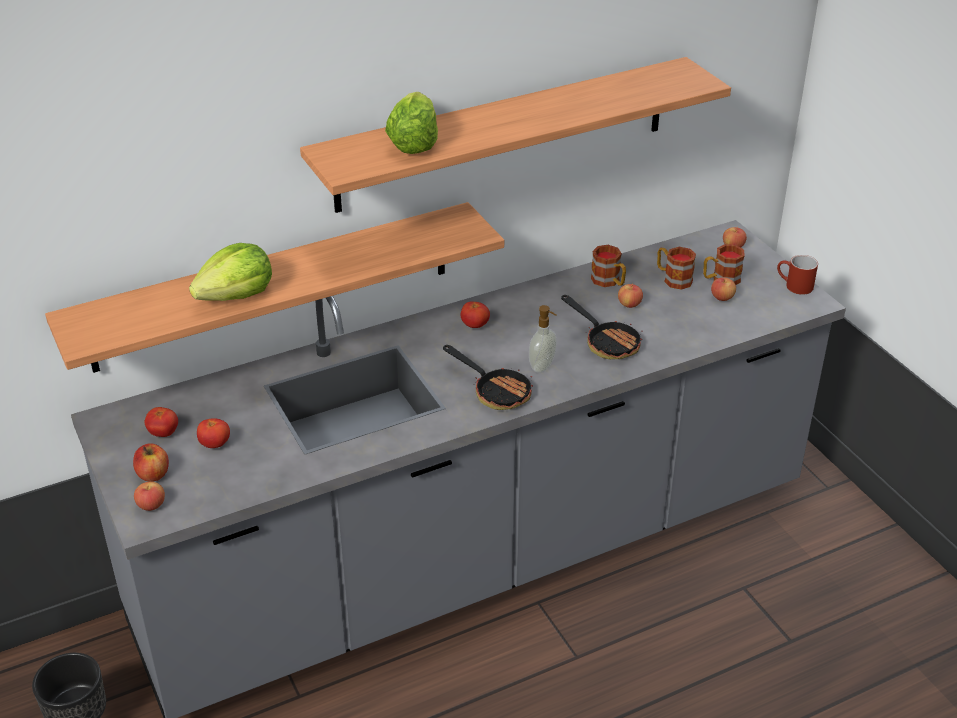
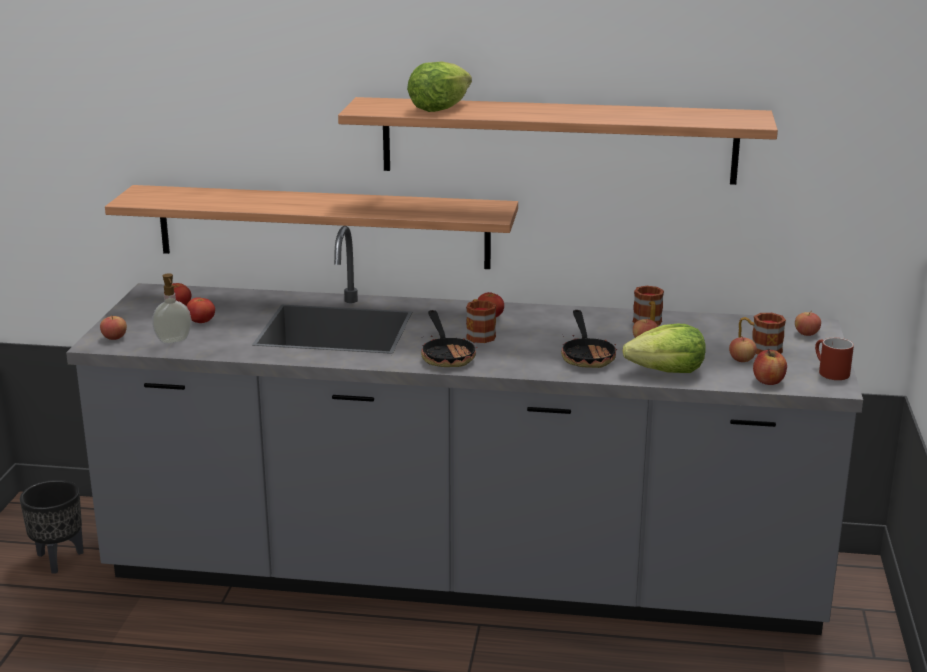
camera: 35 degrees right, 15 degrees down
(153, 474) = (139, 324): apple -> apple (768, 381)
(237, 295) = (262, 204): lettuce -> lettuce (667, 371)
(543, 366) = (508, 353): soap dispenser -> soap dispenser (174, 341)
(673, 278) = (712, 337): mug -> mug (479, 334)

